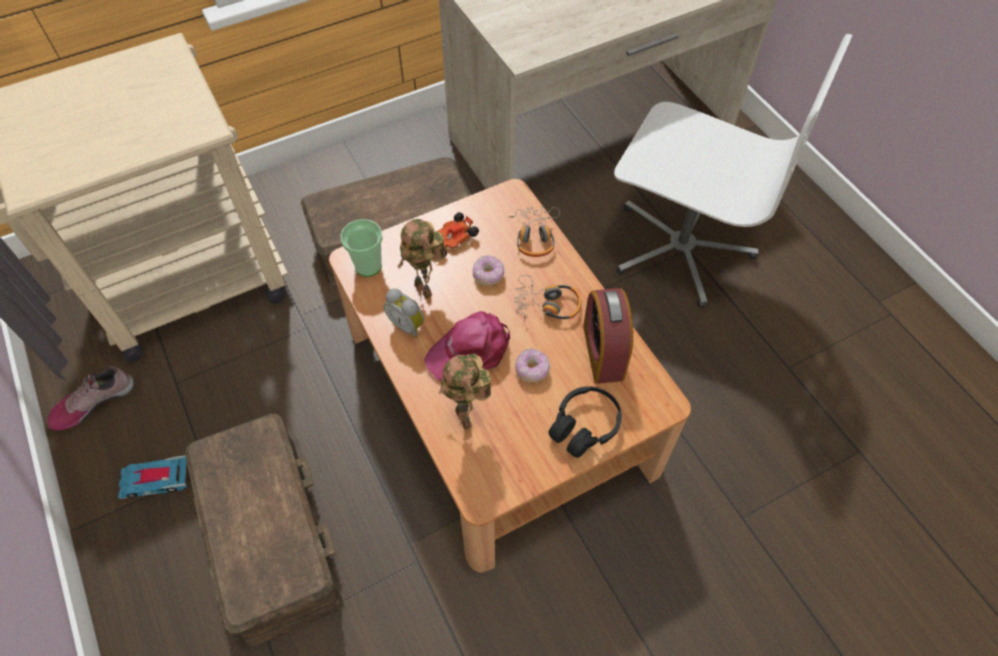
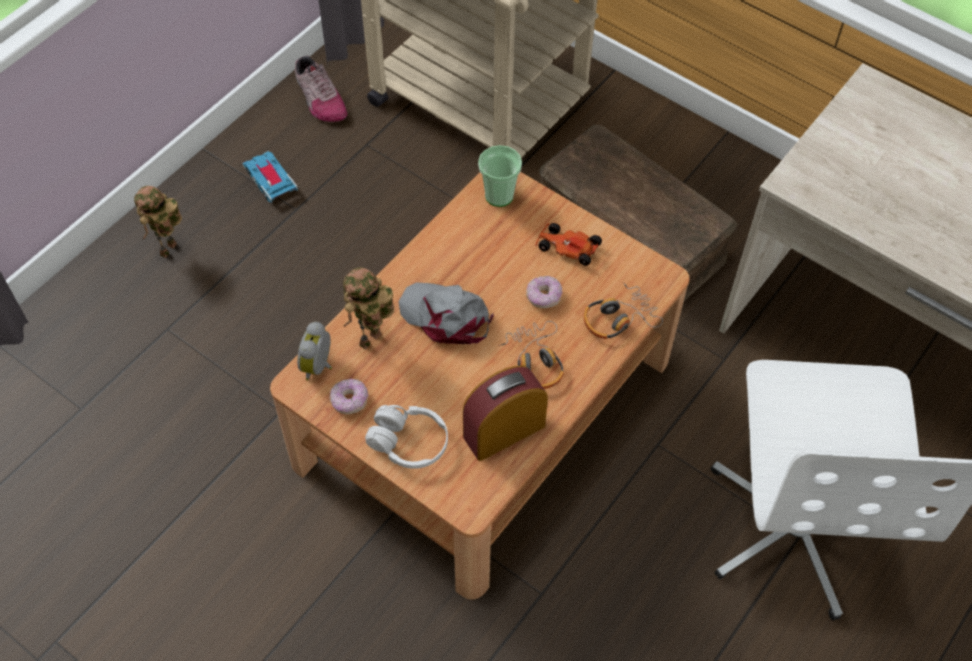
camera: 65 degrees right, 0 degrees up
(93, 402) = (319, 98): shoe -> shoe turned 150 degrees counterclockwise
(269, 536) = (256, 285): brown storage box -> none
(408, 325) = (449, 255): alarm clock -> alarm clock (319, 366)
(426, 289) = (497, 252): toy robot -> toy robot (169, 251)
(470, 350) = (446, 316): pink cap -> grey cap
(532, 369) = (451, 376): donut -> donut (349, 401)
(584, 426) = (408, 443): black headphones -> white headphones

